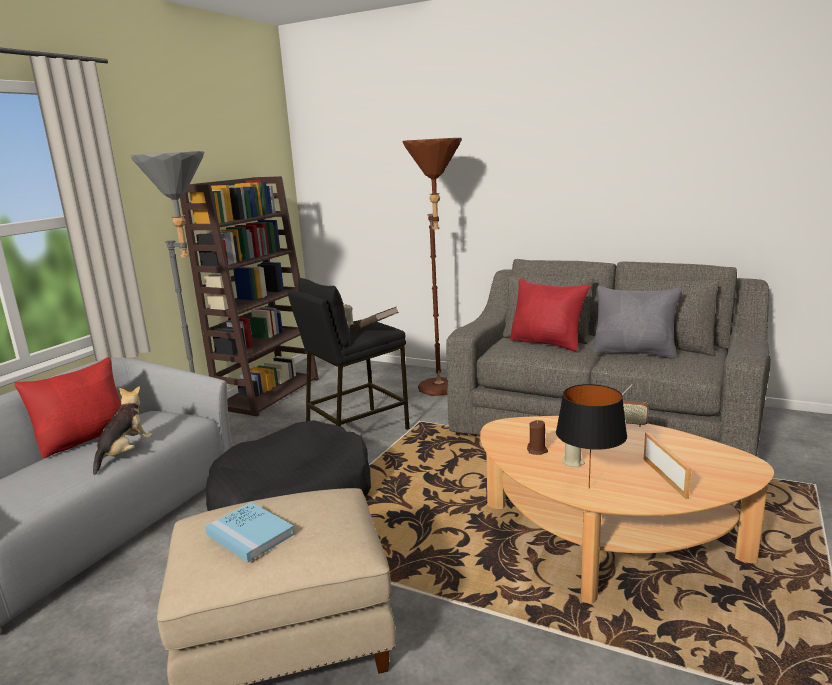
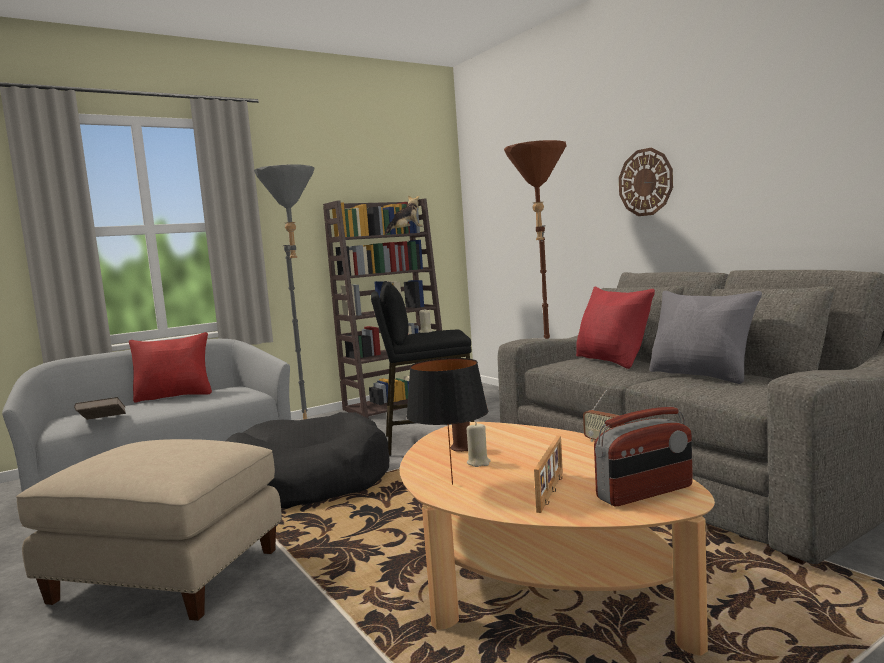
camera: 30 degrees right, 10 degrees down
(125, 453) = (180, 407): plush toy -> plush toy (405, 233)
(250, 534) = (126, 453): blue book -> none
(374, 329) = (442, 334): brown book -> brown book (103, 421)
(521, 177) = (645, 182): none -> wall clock
(722, 464) = (645, 493): none -> radio

